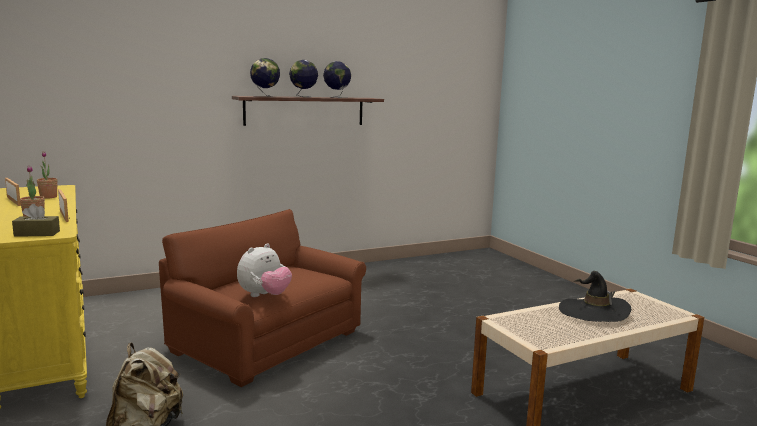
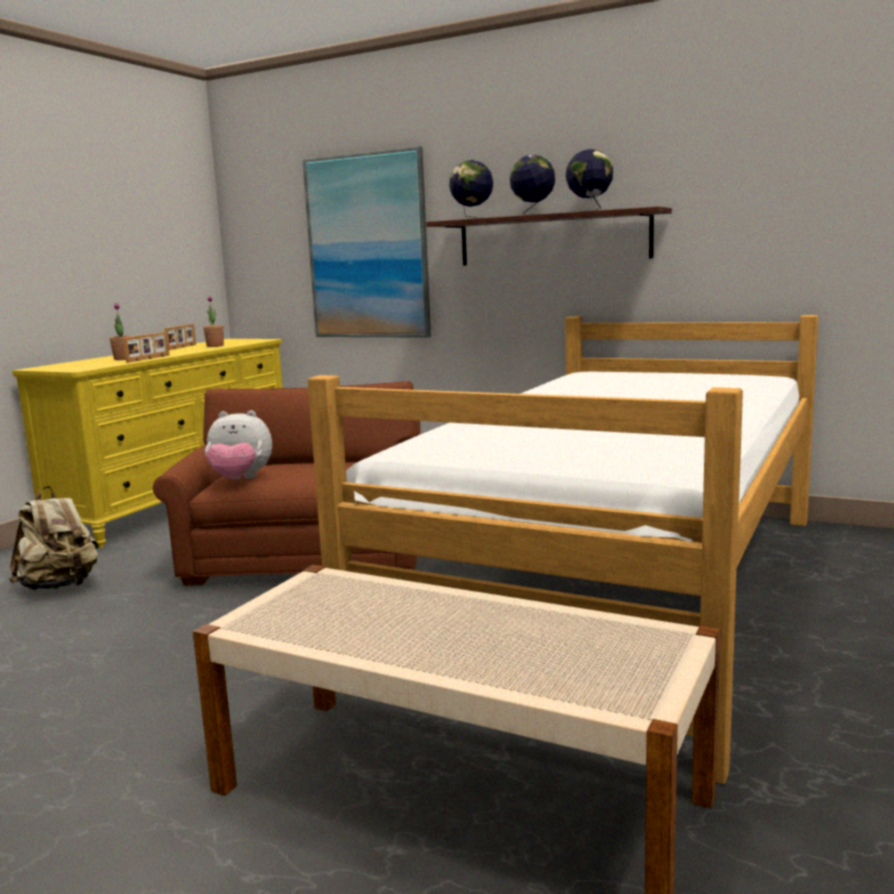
camera: 55 degrees right, 0 degrees up
(37, 233) = (72, 368): brown tissue box -> none
(161, 109) = (367, 247): none -> picture
(442, 303) = (621, 589): none -> bed
(593, 312) = (475, 626): black hat -> none

